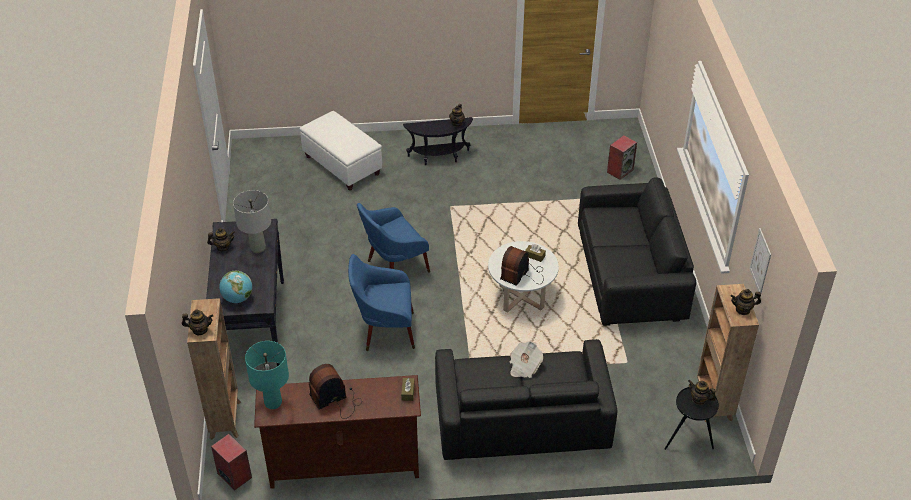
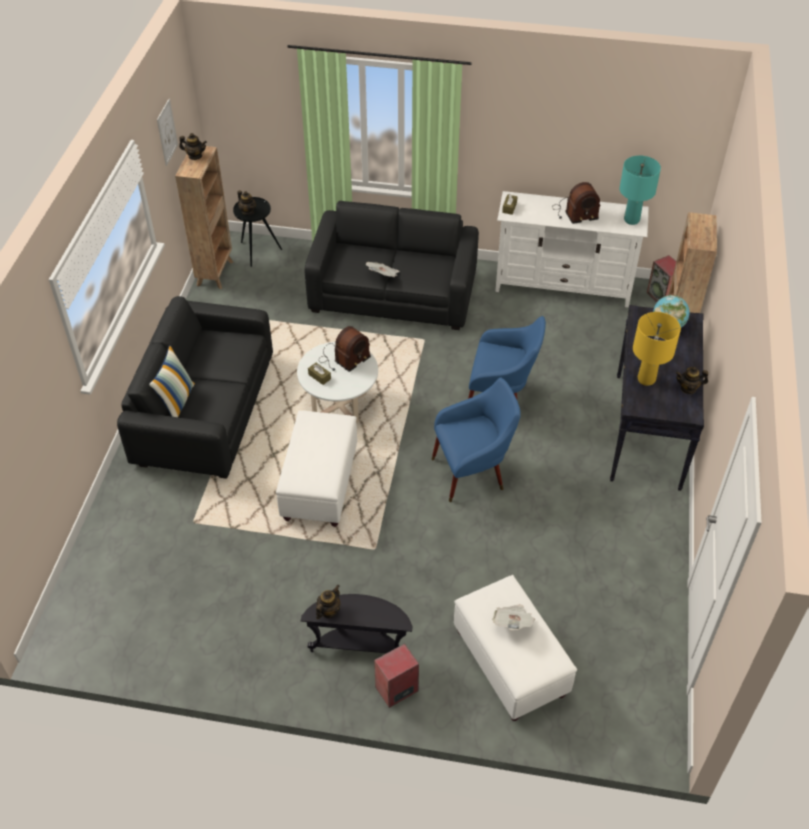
camera: 165 degrees left, 5 degrees up
(200, 330) = (705, 222): teapot -> none
(257, 248) = (646, 379): grey table lamp -> yellow table lamp
(341, 138) = (512, 623): none -> newspaper
(344, 466) = (563, 286): brown tv stand -> white tv stand
(508, 238) = (320, 484): none -> white ottoman
(620, 170) = (118, 559): speaker -> speaker (396, 689)
(637, 223) = (176, 401): none -> pillow

